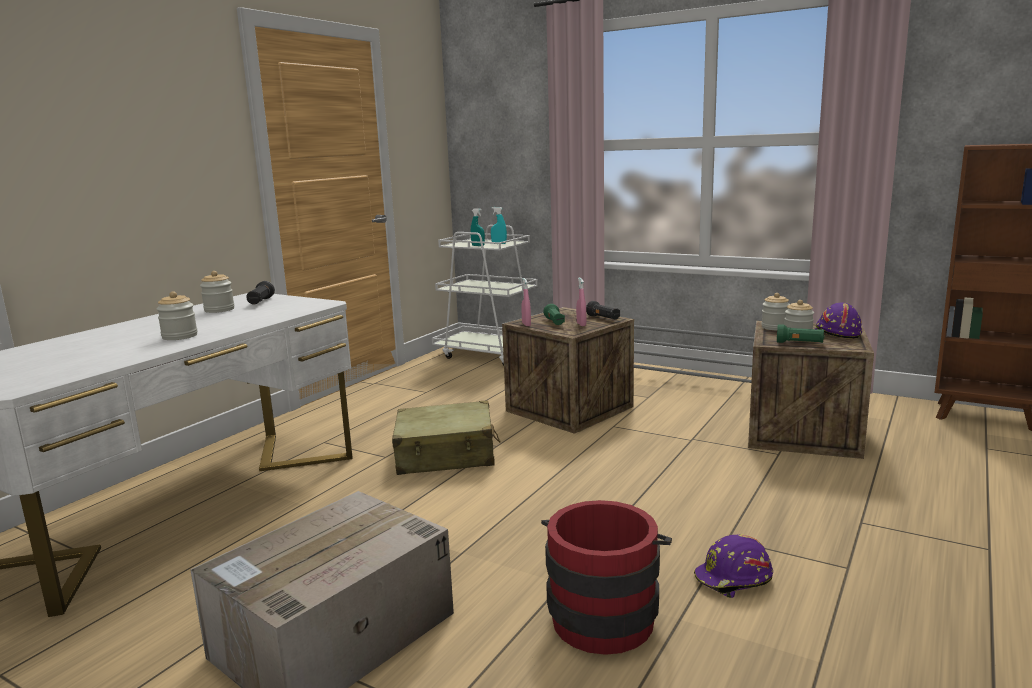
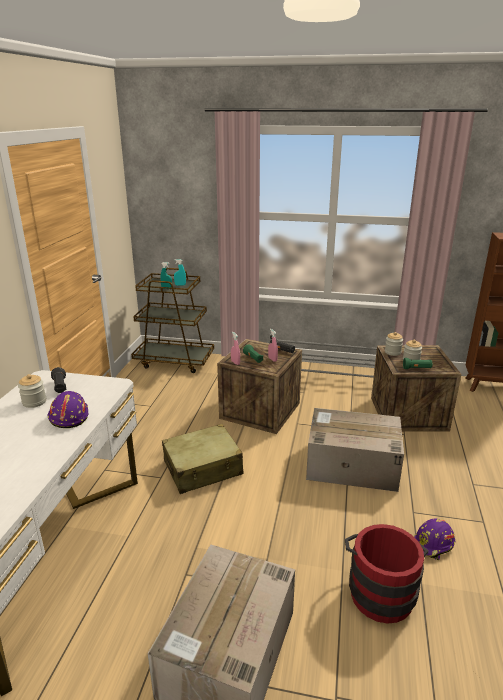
camera: 20 degrees left, 10 degrees up
(180, 336) = (38, 448): jar -> none
(490, 354) = (174, 361): white cart -> brown cart
(663, 476) = (350, 465): none -> cardboard box
(836, 333) = (430, 355): purple hard hat -> purple hard hat (68, 416)

